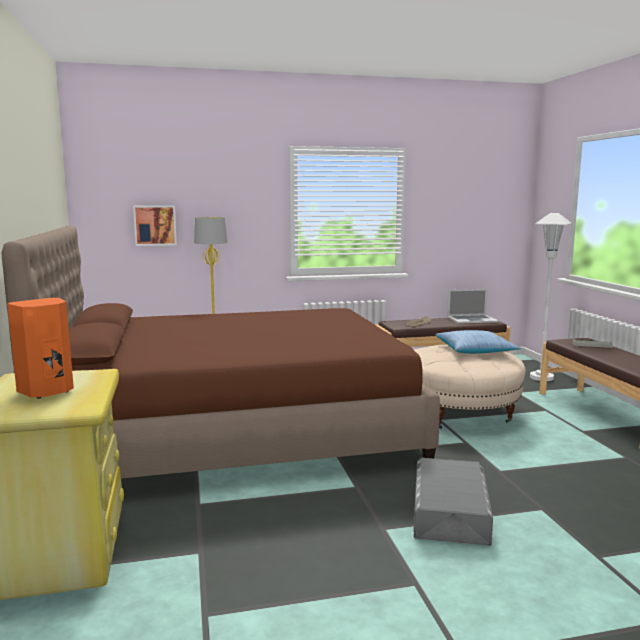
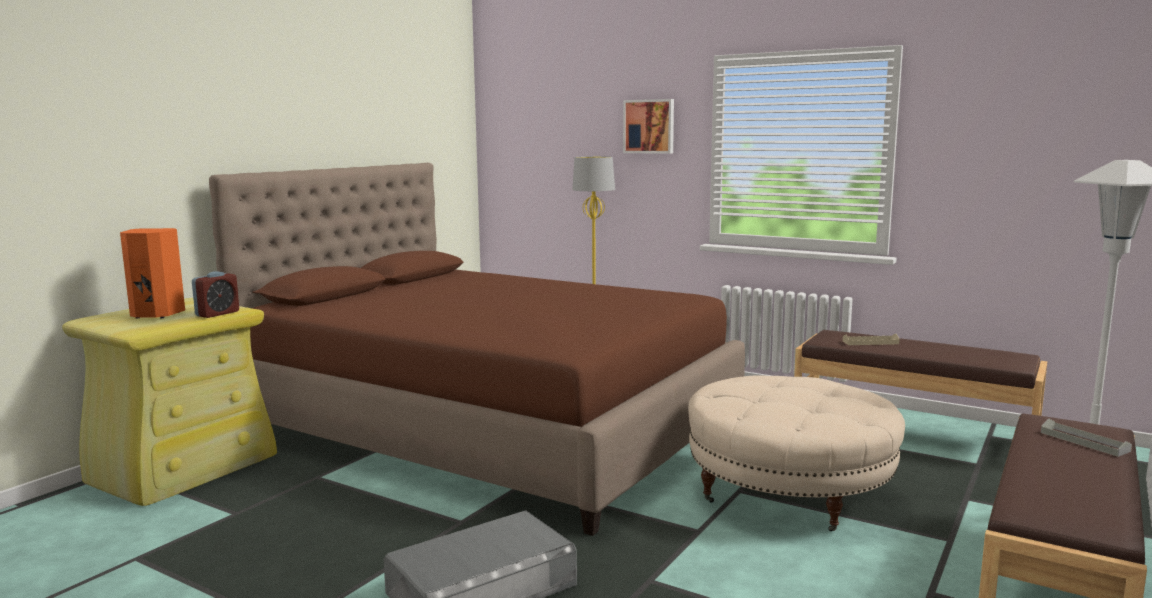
camera: 45 degrees right, 0 degrees up
(100, 378) = (217, 314): none -> alarm clock
(155, 225) = (554, 165): picture -> picture (649, 126)
(471, 319) = (984, 354): laptop -> none
(475, 350) = (829, 396): pillow -> none

